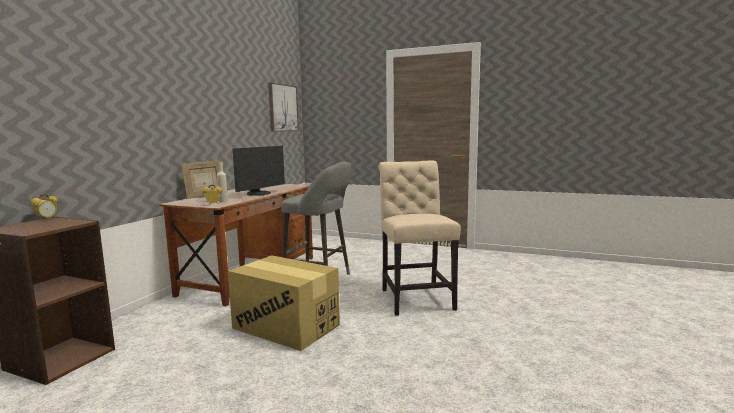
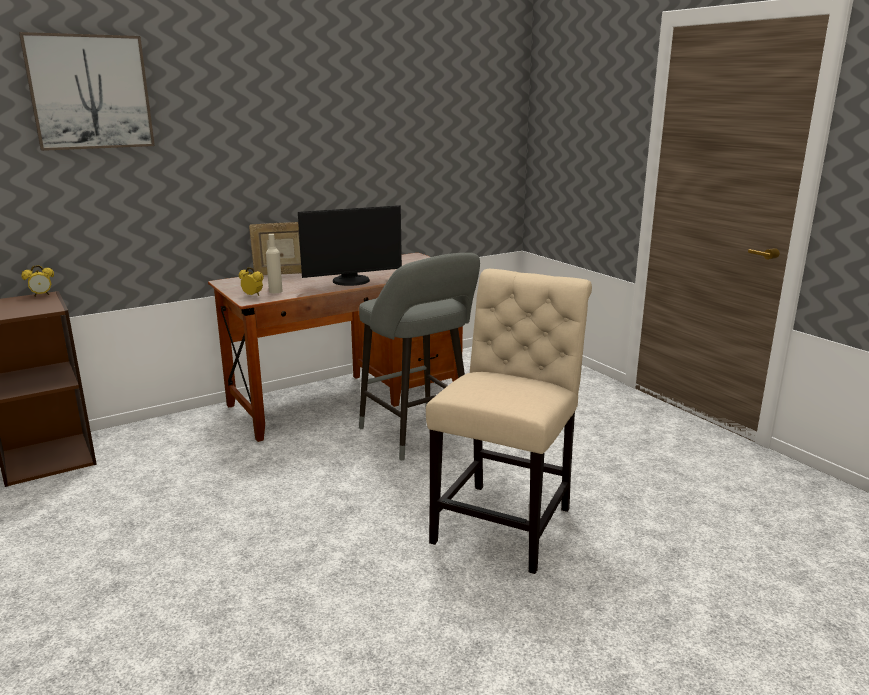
camera: 35 degrees right, 10 degrees up
(283, 108) = (477, 123): picture -> picture (90, 92)
(286, 326) = (277, 502): cardboard box -> none

